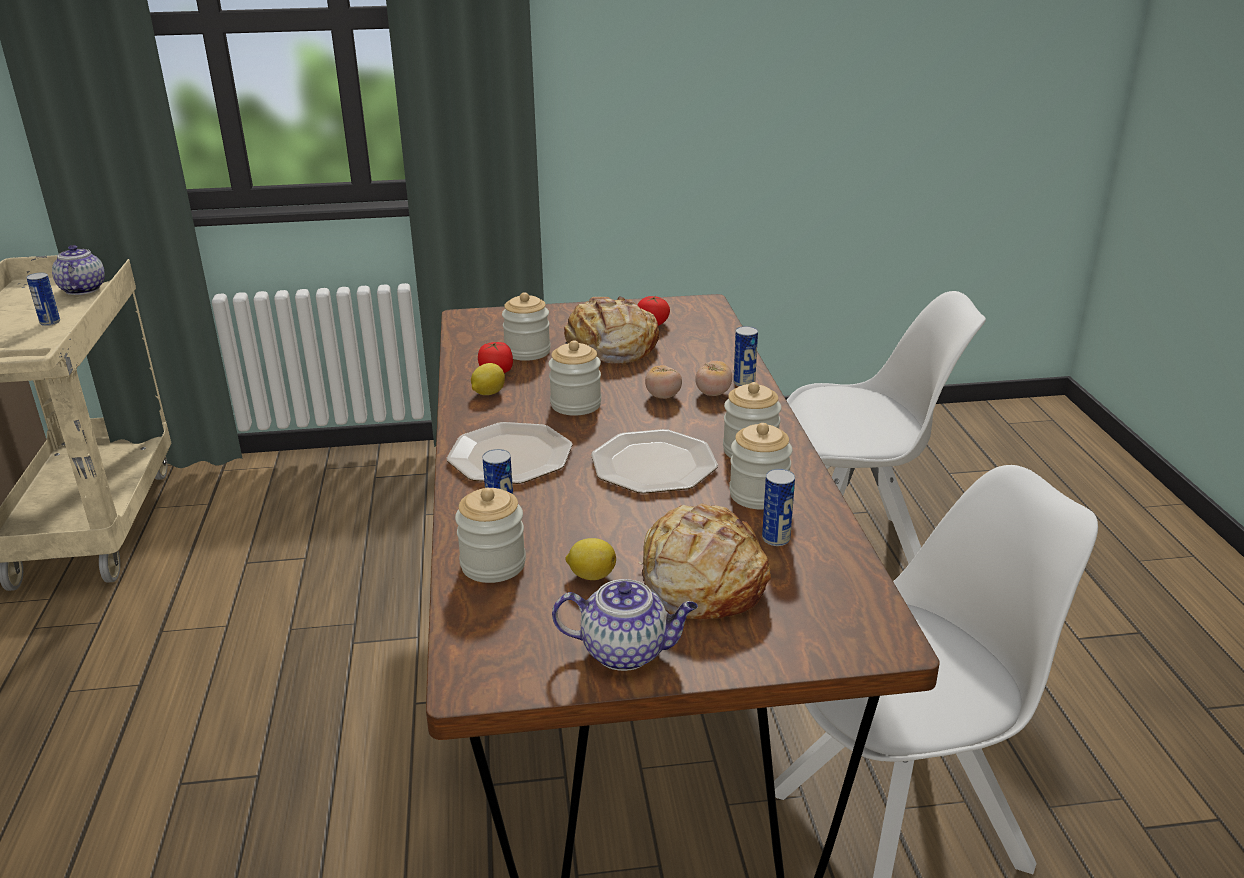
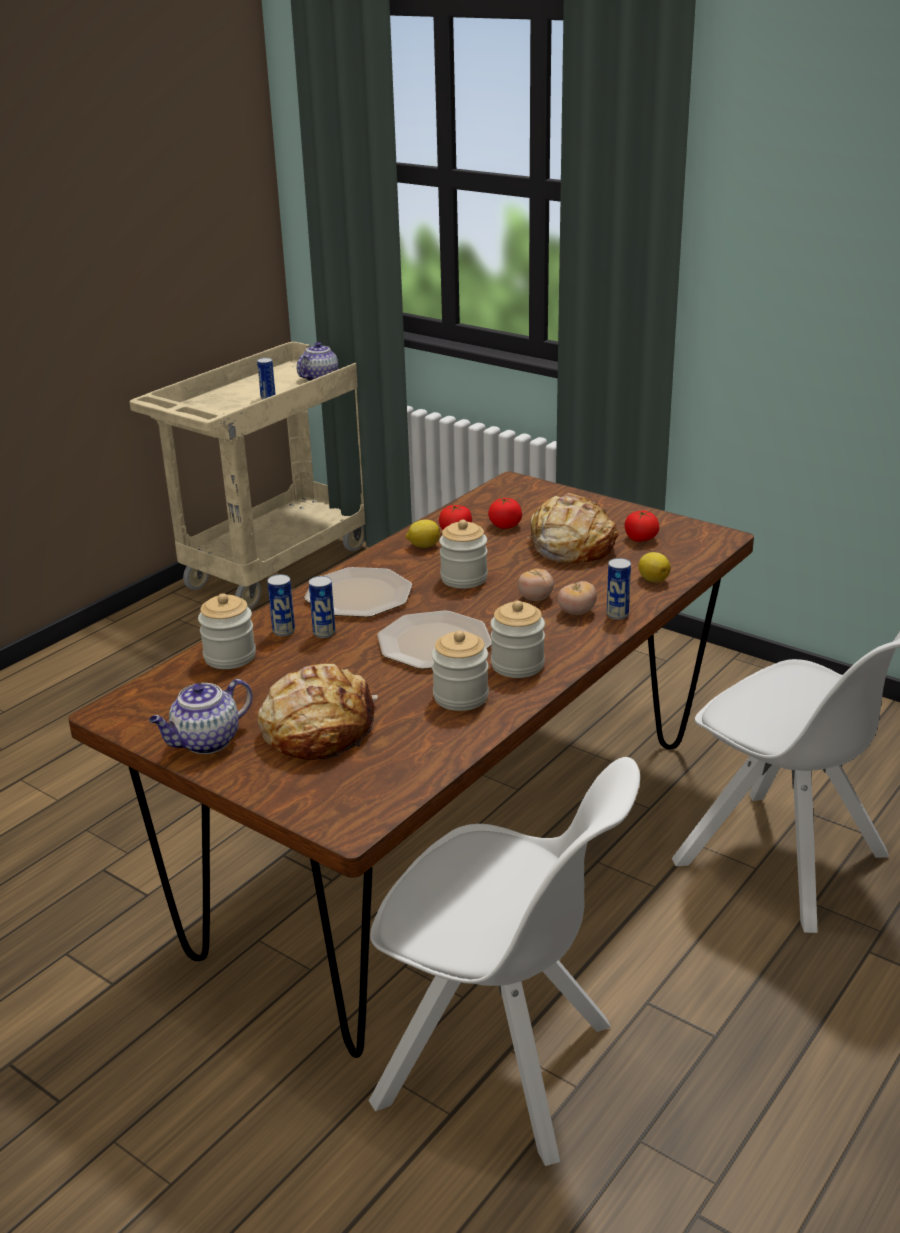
camera: 45 degrees right, 0 degrees up
(527, 352) = (505, 525): jar -> tomato
(591, 575) = (266, 691): lemon -> lemon (653, 579)
(626, 651) = (205, 742): teapot -> teapot turned 90 degrees clockwise
(776, 539) = (413, 730): can -> can (324, 633)

